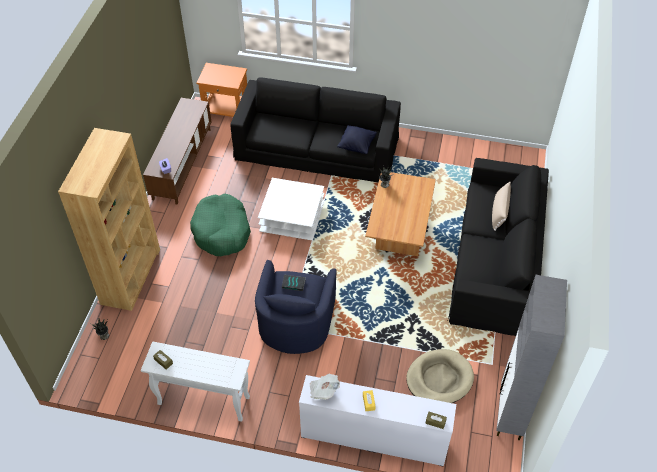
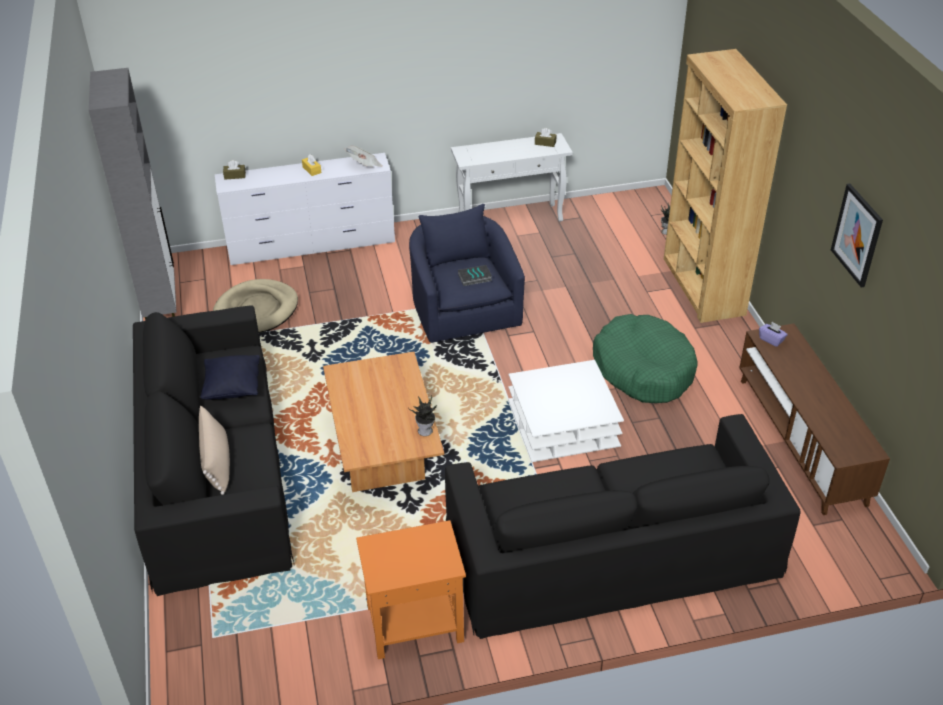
camera: 155 degrees right, 10 degrees down
(135, 84) = (857, 235): none -> picture
(226, 112) = (833, 561): orange side table -> orange side table (414, 622)
(356, 146) = (516, 494): black pillow -> black pillow (233, 388)

